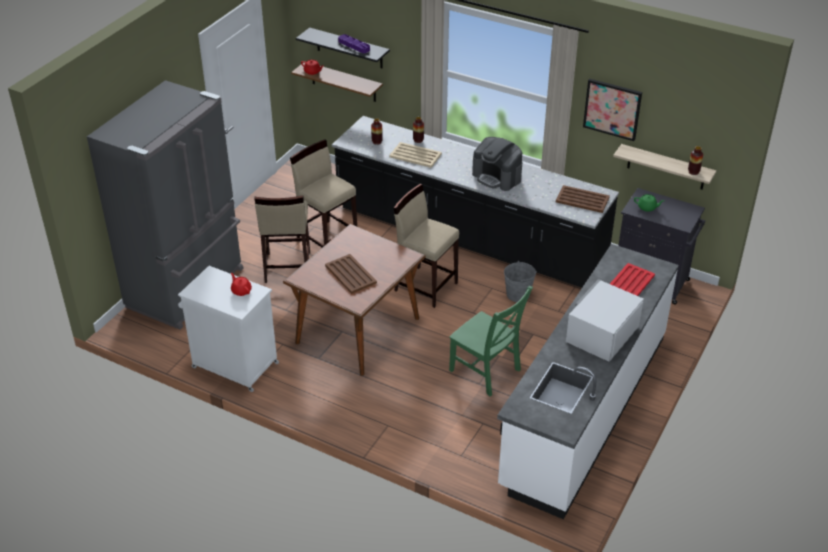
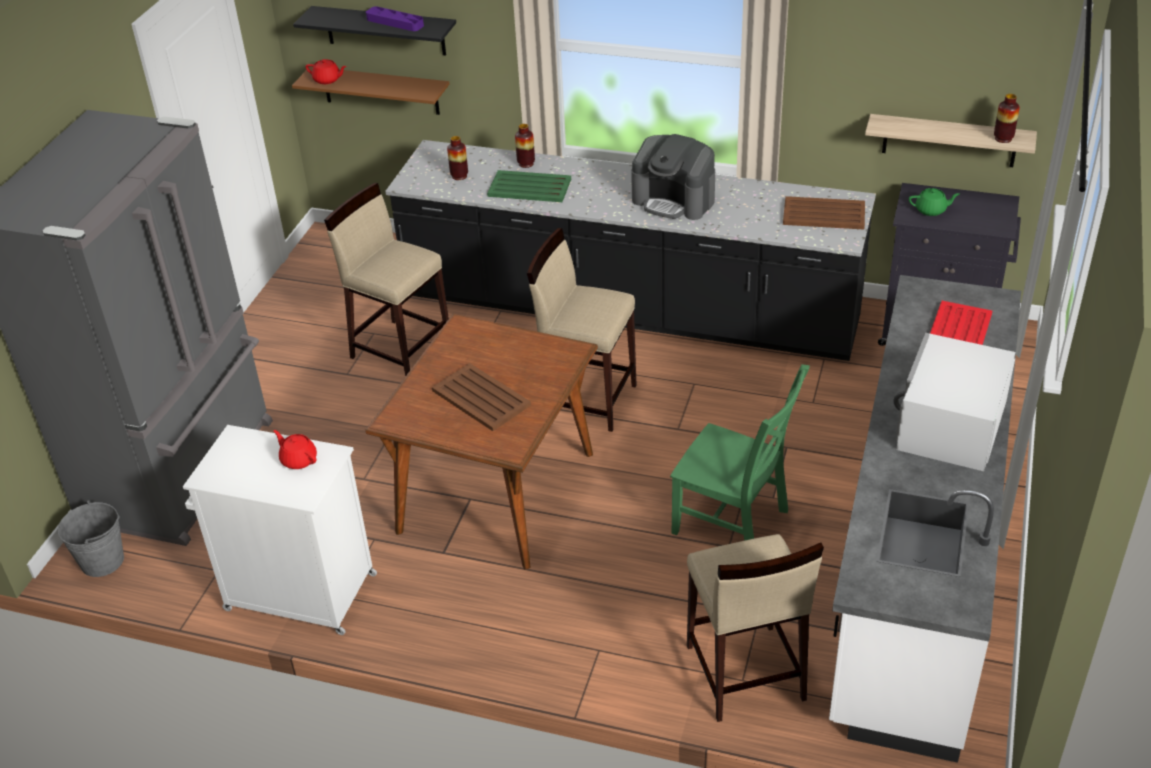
camera: 10 degrees left, 0 degrees up
(287, 267) = (346, 407): beige stool -> beige stool (744, 673)
(415, 155) = (528, 187): beige tray -> green tray
(518, 294) = (739, 387): grey bucket -> grey bucket (102, 561)
(612, 109) = (852, 57): picture -> none

